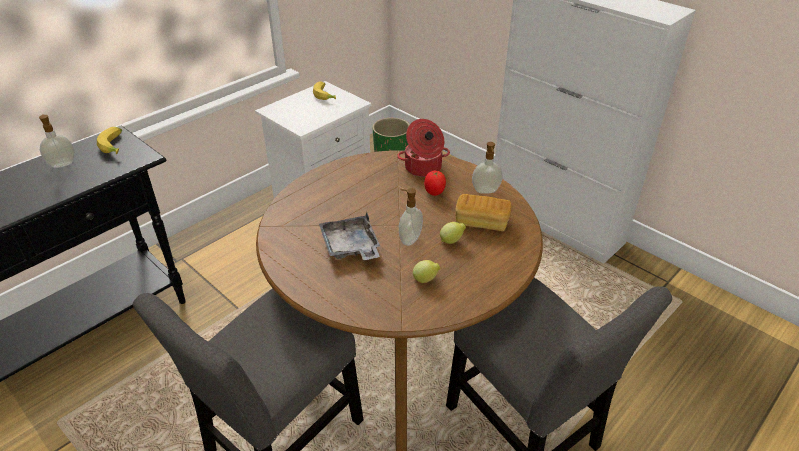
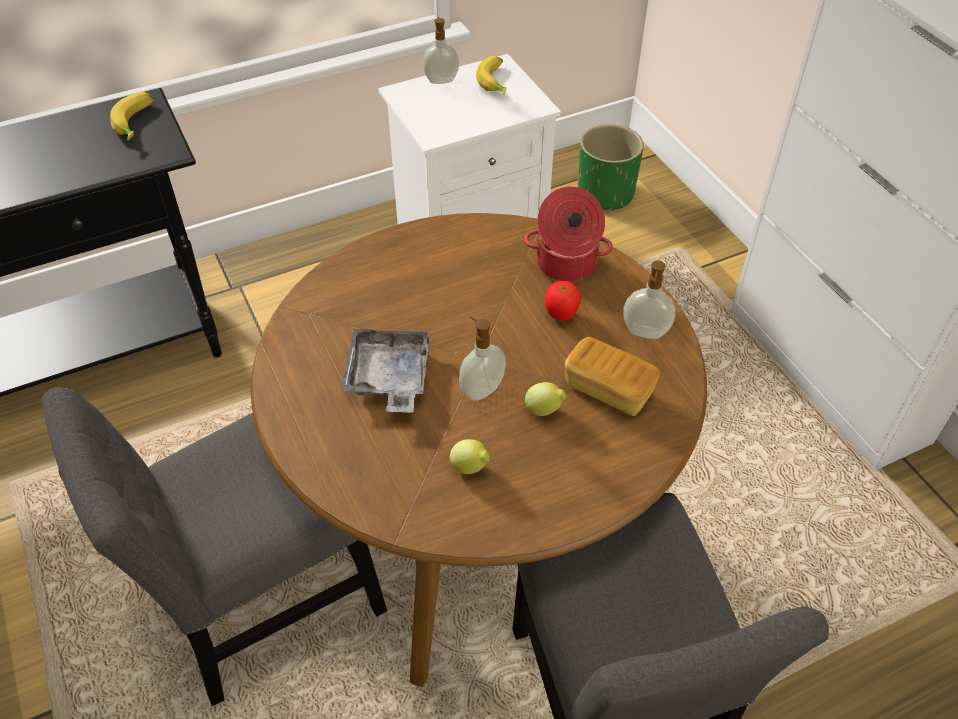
camera: 20 degrees right, 10 degrees up
(62, 164) = (59, 138): soap dispenser -> soap dispenser (441, 80)

